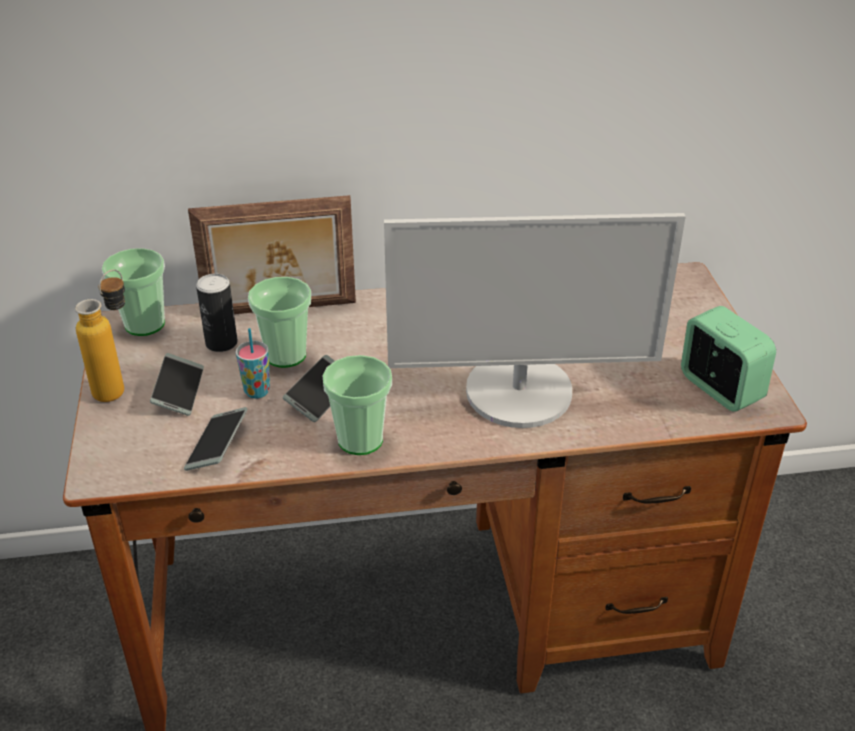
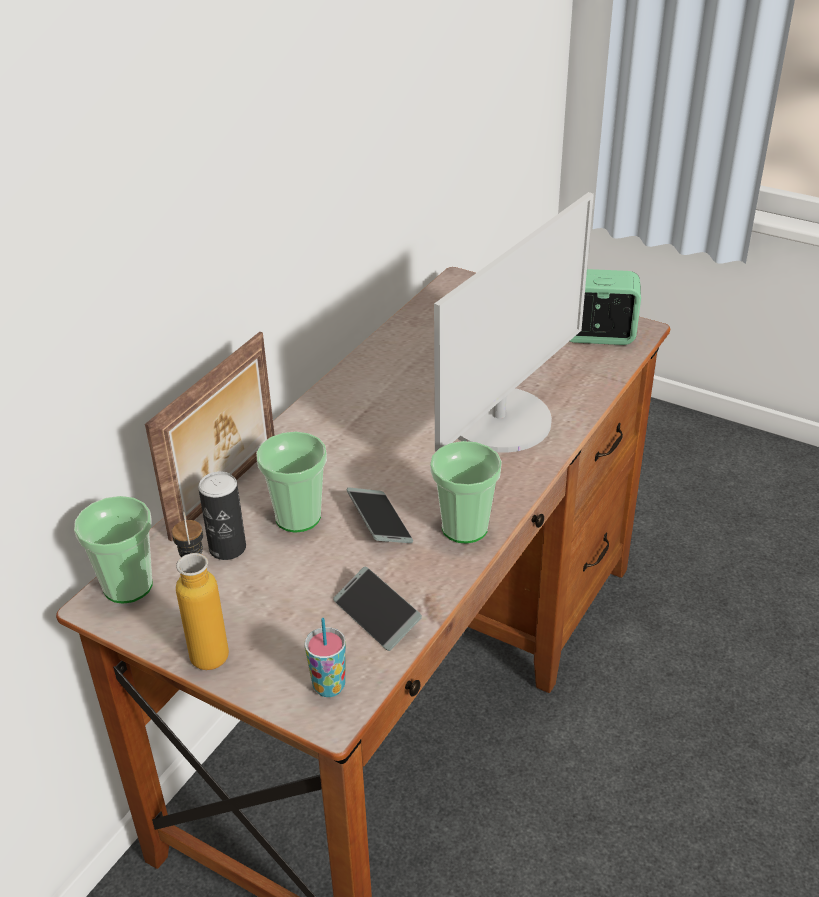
camera: 50 degrees left, 0 degrees up
(179, 391) = (266, 606): phone -> none
(257, 391) = (329, 557): cup -> cup (329, 686)

